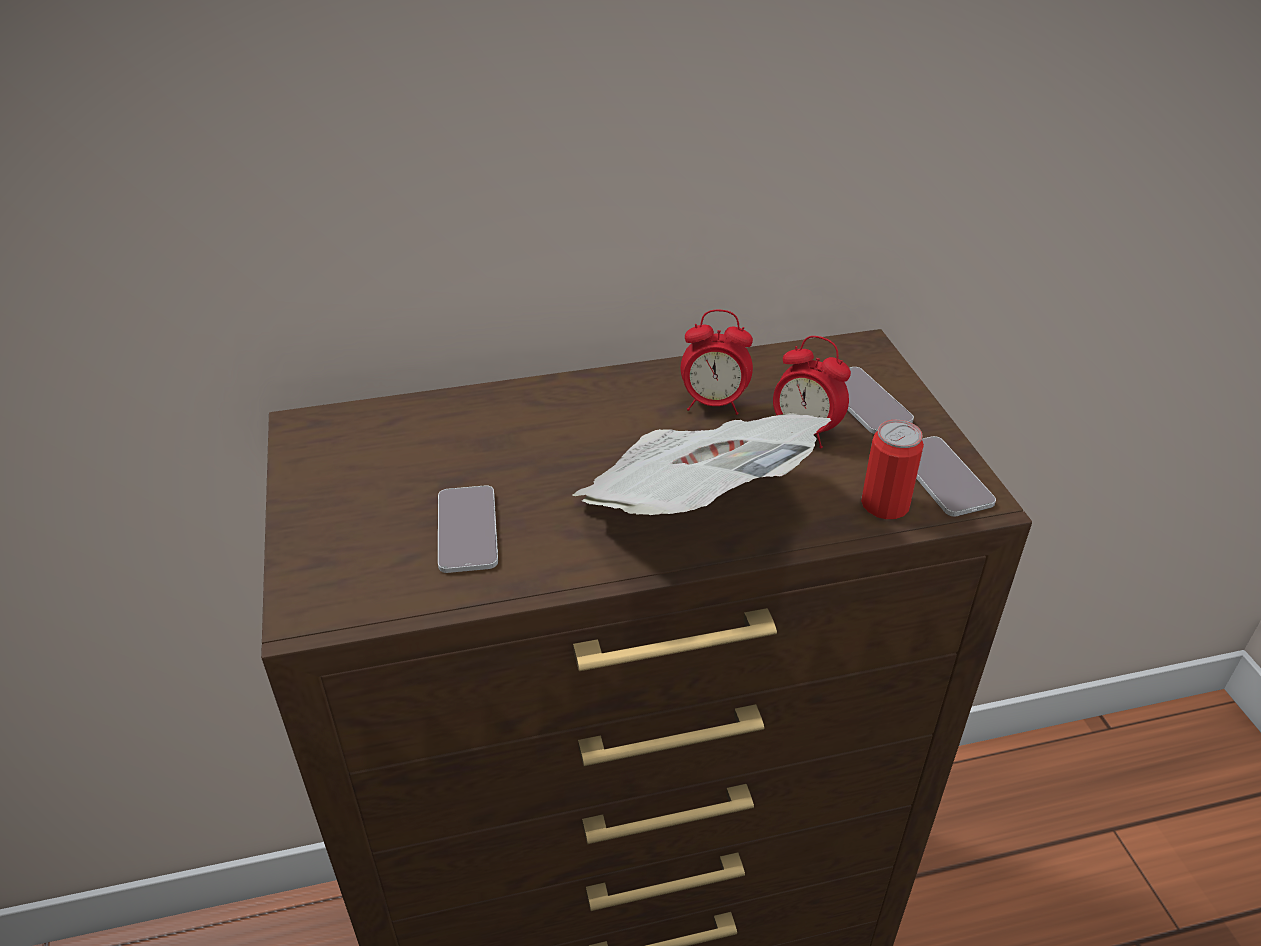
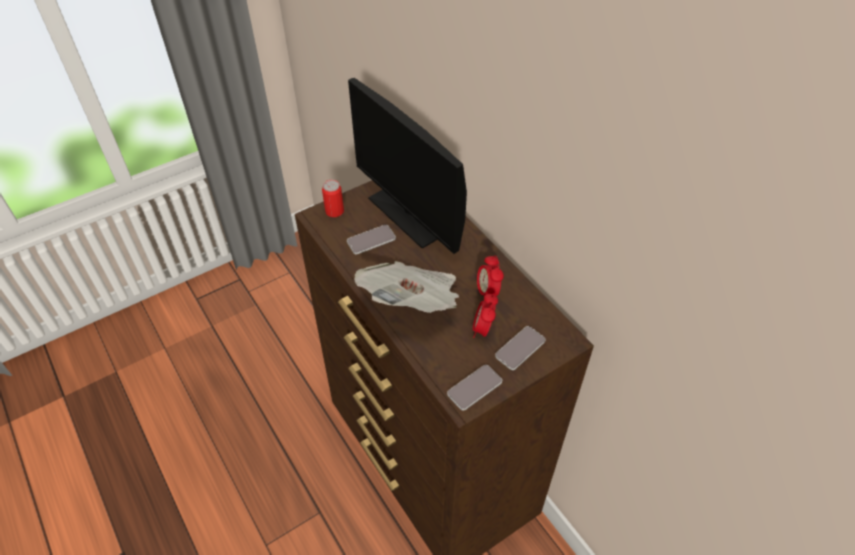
camera: 70 degrees right, 10 degrees up
(429, 451) = (410, 213): none -> monitor
(885, 505) = (444, 368): can -> can (334, 211)

